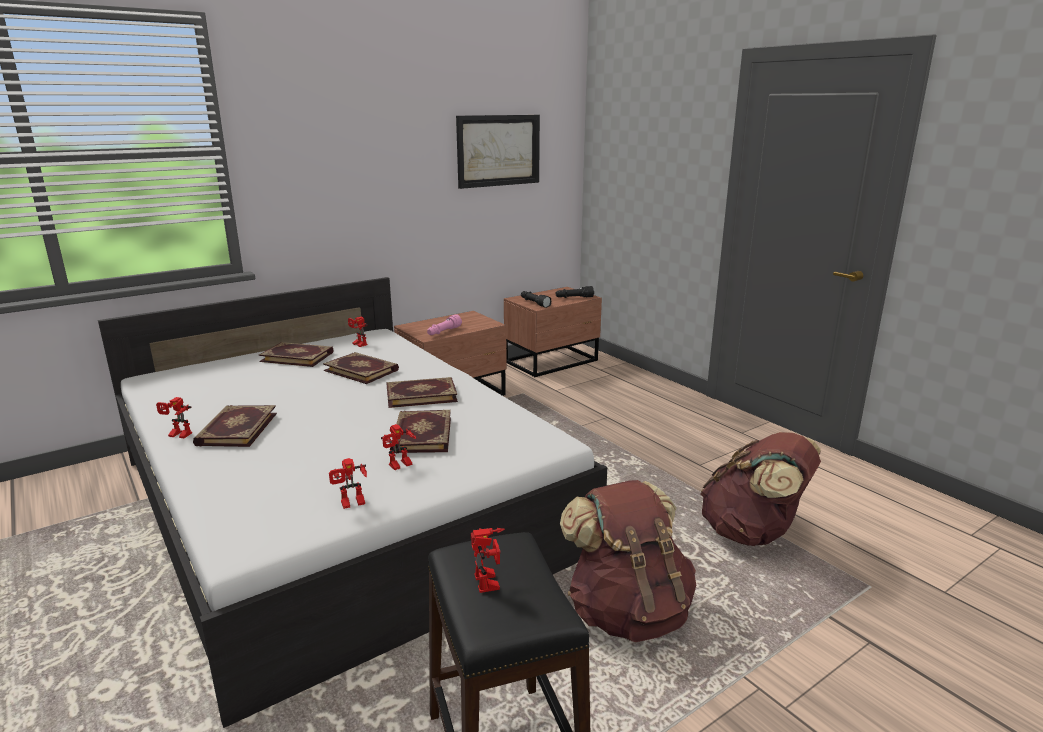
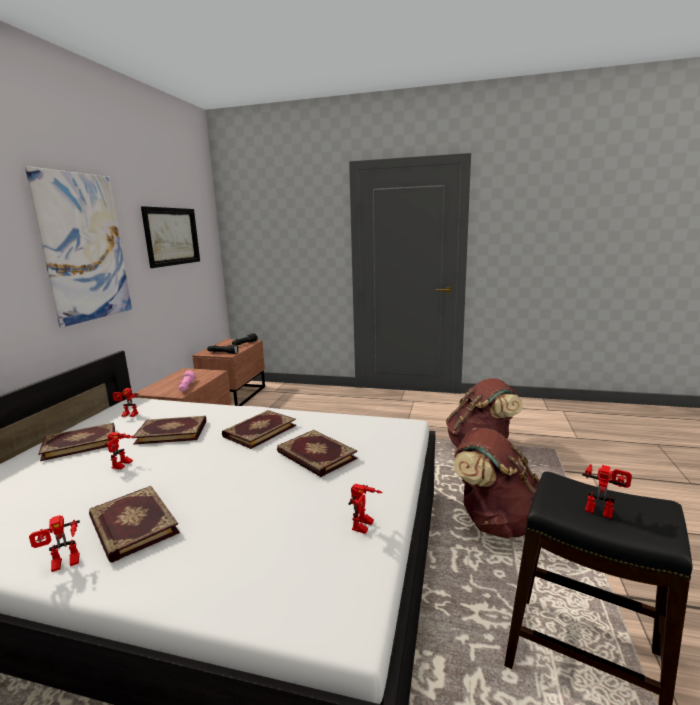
camera: 40 degrees left, 5 degrees down
(374, 164) = (84, 248): none -> picture
(400, 466) = (343, 483): toy robot -> toy robot (123, 465)

